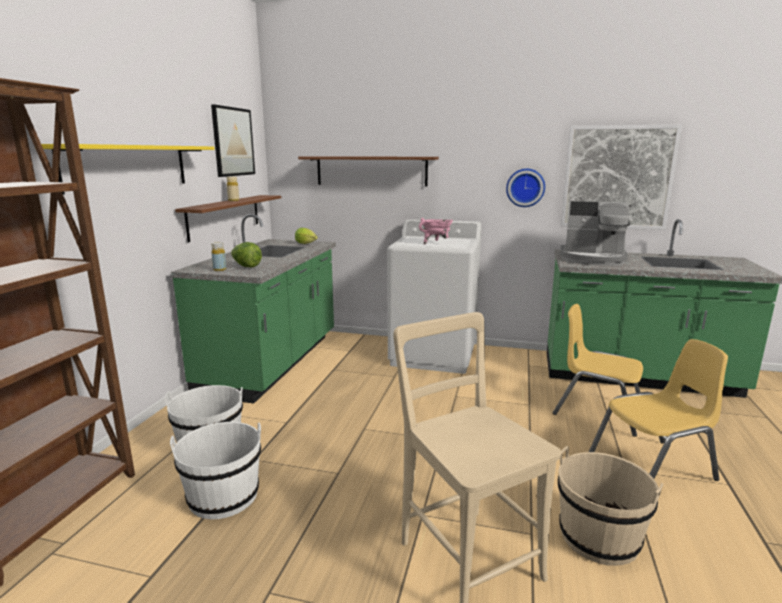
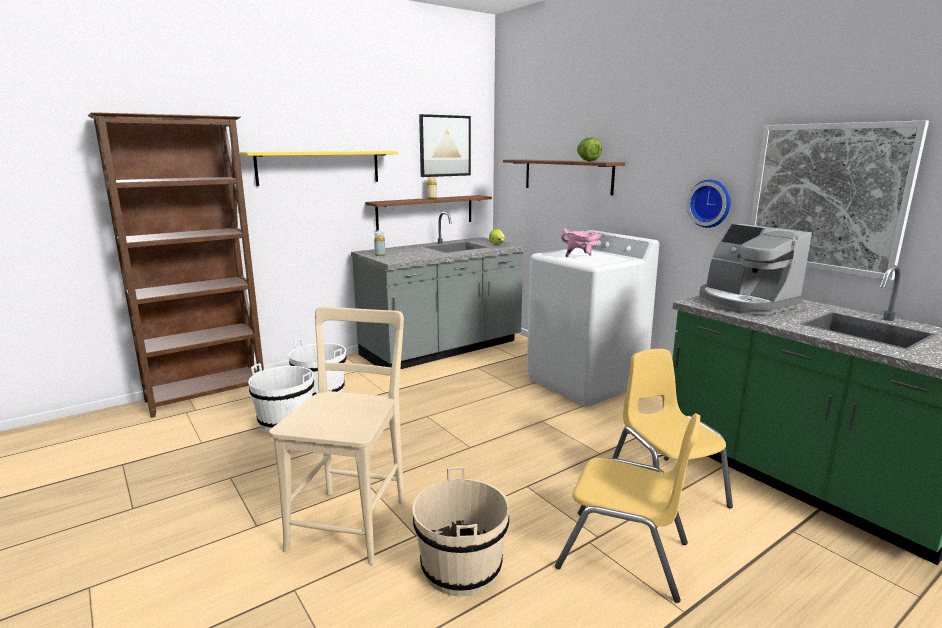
camera: 40 degrees right, 0 degrees up
(246, 266) = (402, 255): lettuce -> lettuce (587, 161)
(273, 362) = (442, 349): green counter -> grey counter

